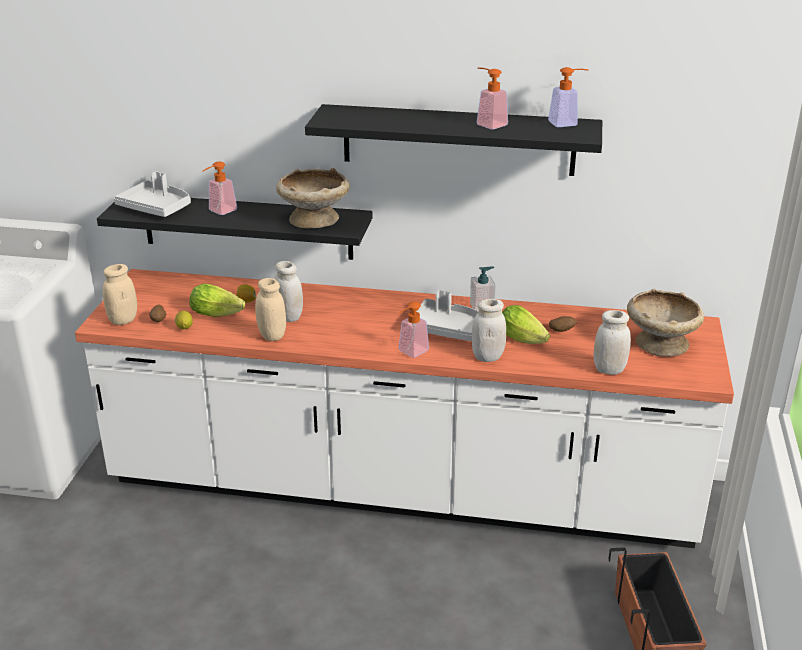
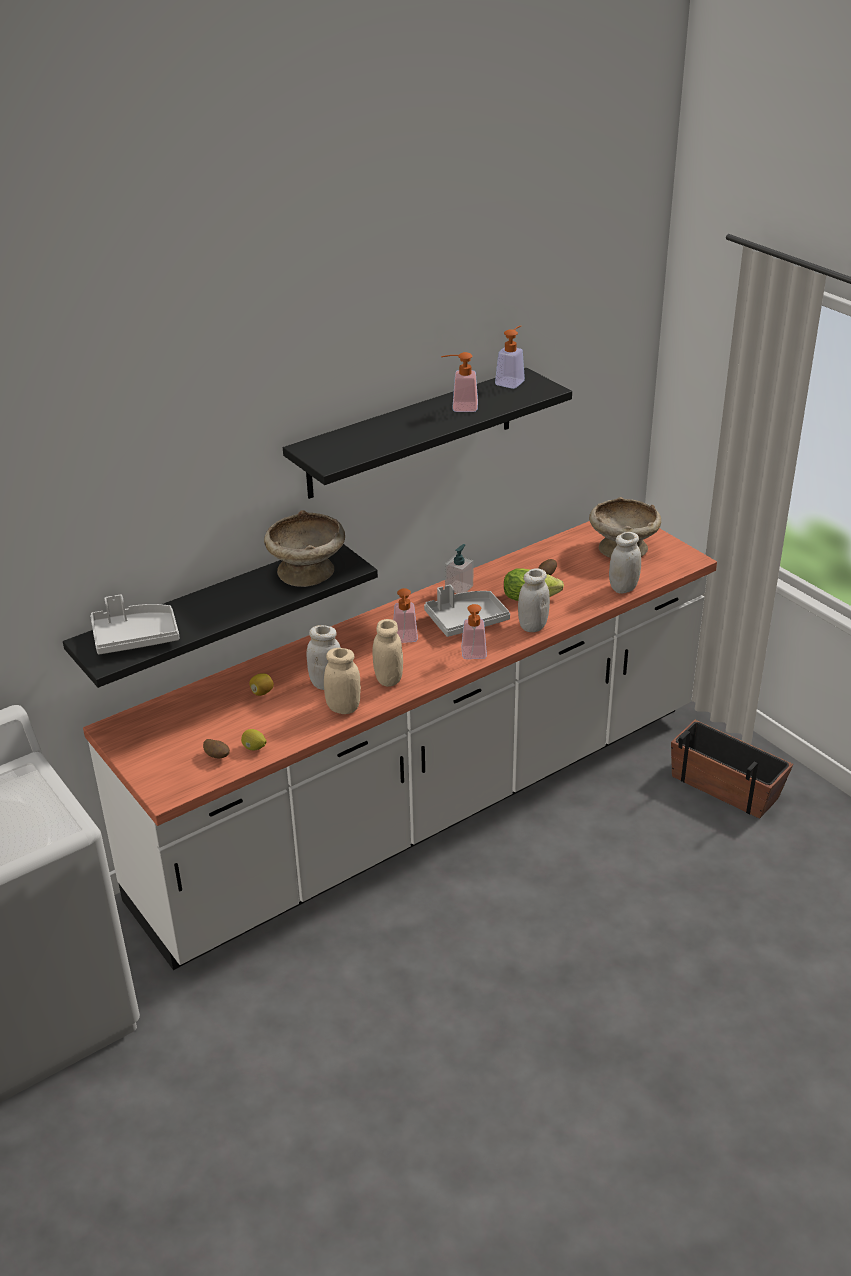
camera: 45 degrees left, 5 degrees up
(123, 320) = (181, 776): beige jar -> beige jar (388, 679)
(219, 212) = (206, 609): soap dispenser -> soap dispenser (405, 639)
(219, 314) = (259, 717): lettuce -> none

